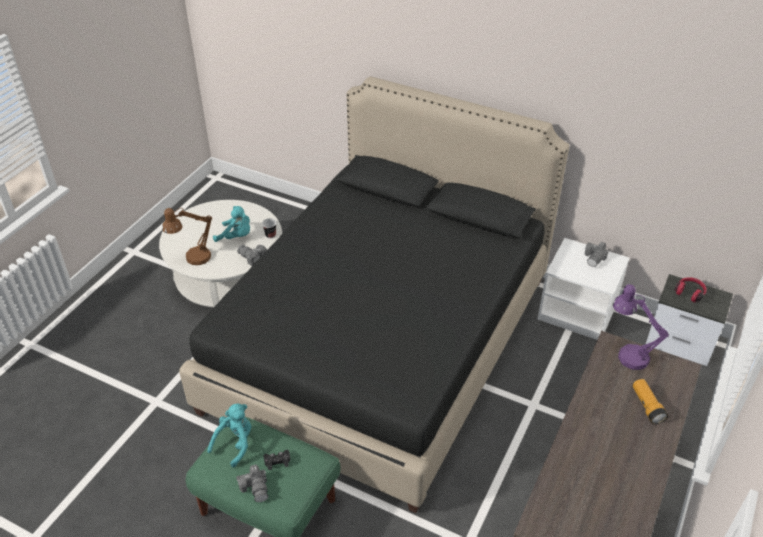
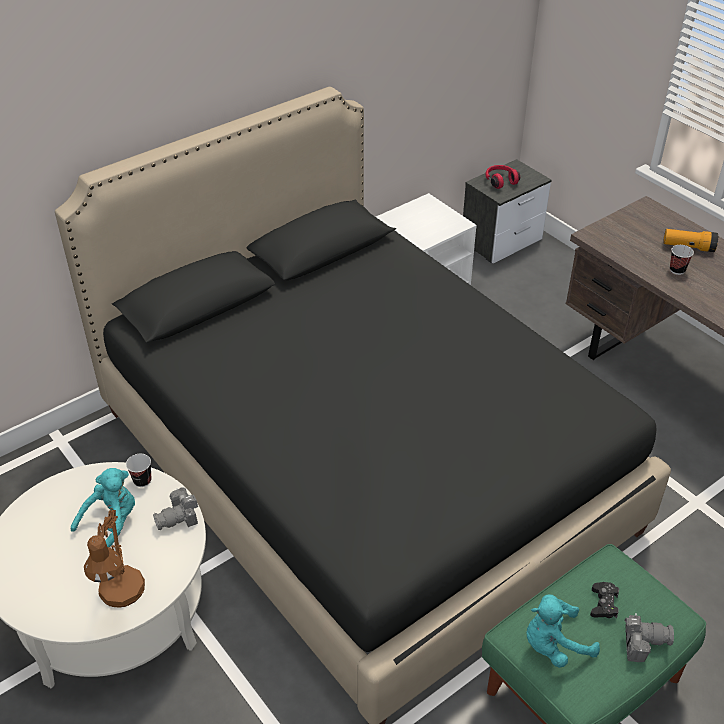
camera: 65 degrees left, 0 degrees up
(235, 443) = (554, 645): turquoise plush toy -> turquoise plush toy turned 75 degrees counterclockwise
(594, 258) = (414, 214): camera -> none
(607, 404) = (677, 270): none -> cup
(627, 354) = (613, 231): purple table lamp -> none

